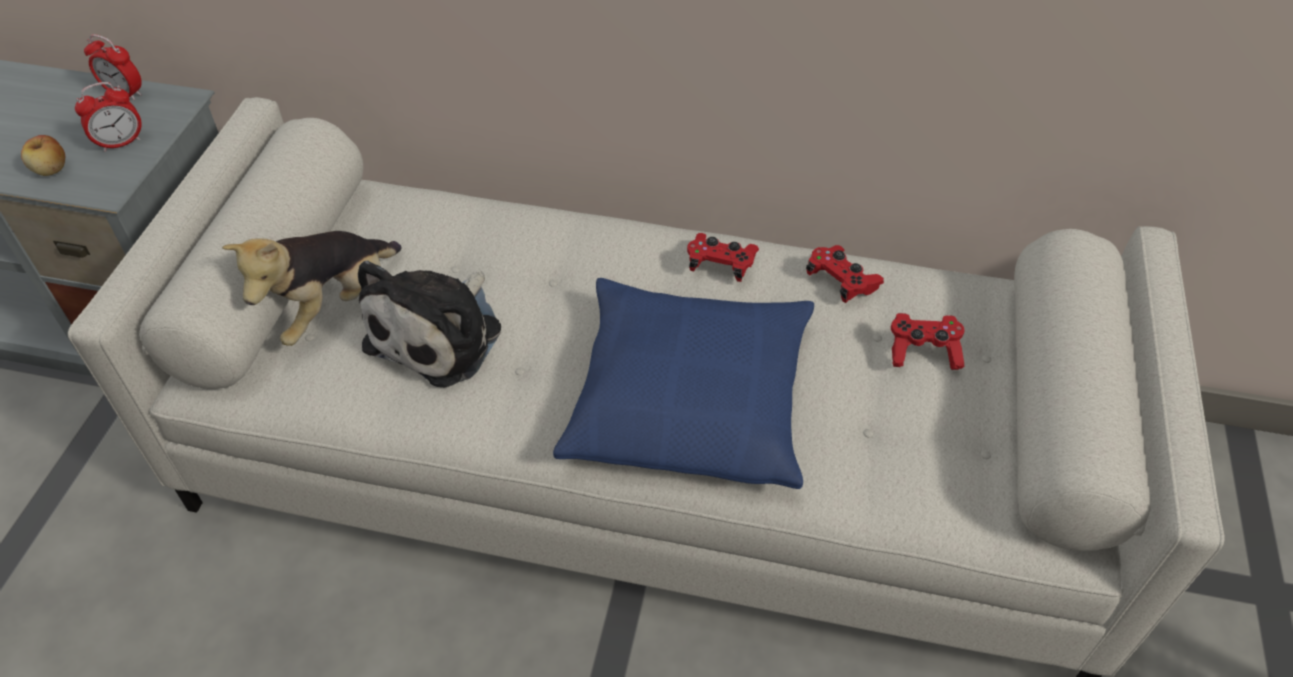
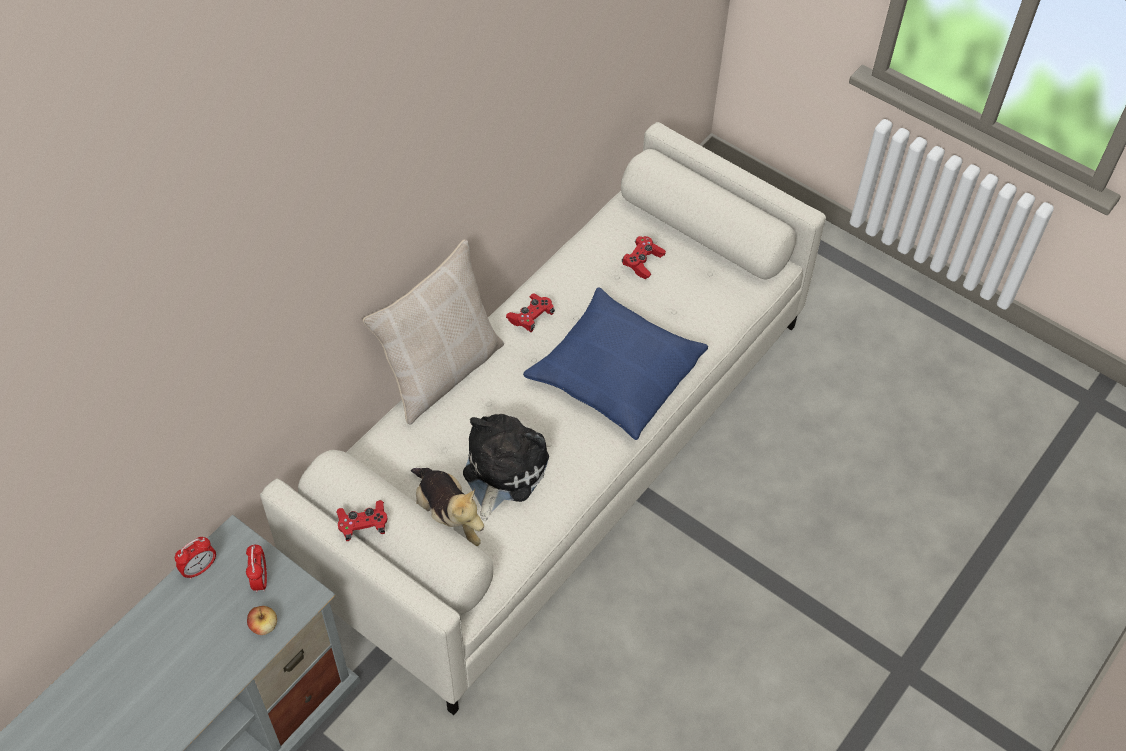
camera: 65 degrees left, 5 degrees up
(440, 333) = (502, 471): plush toy -> plush toy turned 120 degrees counterclockwise
(571, 214) = (441, 371): none -> beige pillow
(841, 282) = (575, 271): red game controller -> red game controller (363, 525)

